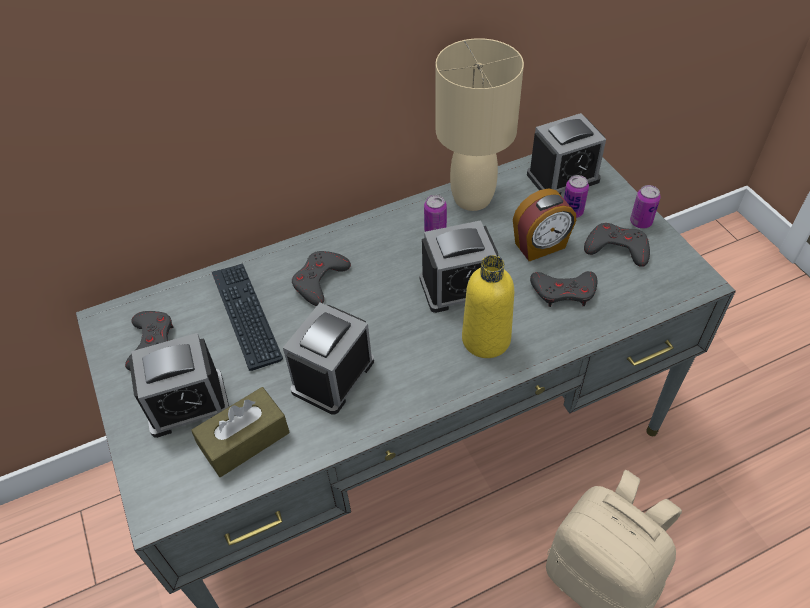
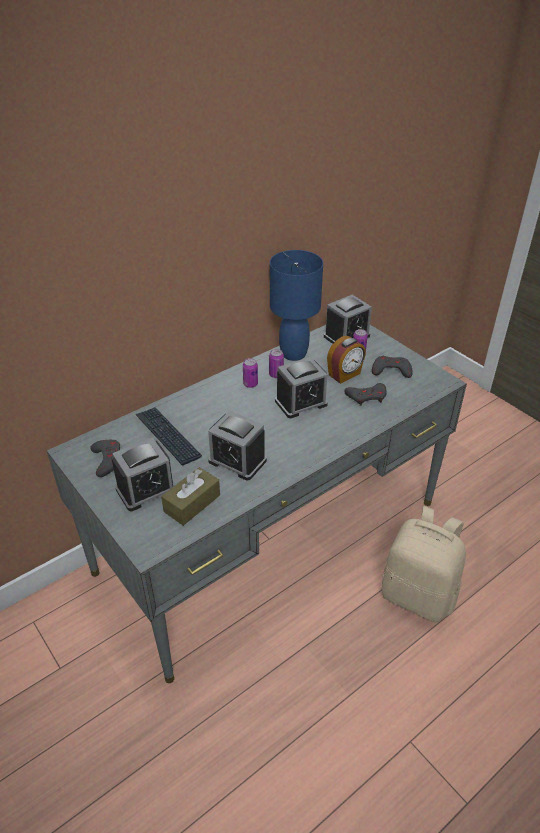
camera: 15 degrees left, 10 degrees down
(320, 280) = (210, 410): grey game controller -> none
(333, 376) = (237, 461): alarm clock -> alarm clock turned 75 degrees counterclockwise
(471, 198) = (293, 354): beige table lamp -> blue table lamp
(486, 339) = (327, 428): yellow bottle -> none
(640, 222) = (401, 355): can -> can (250, 384)

